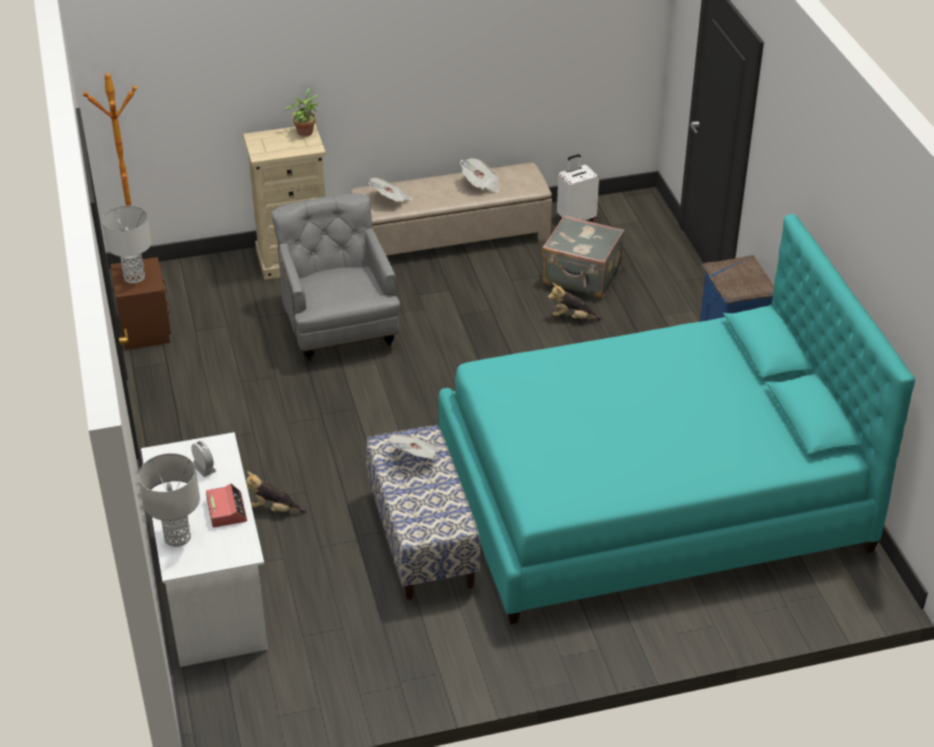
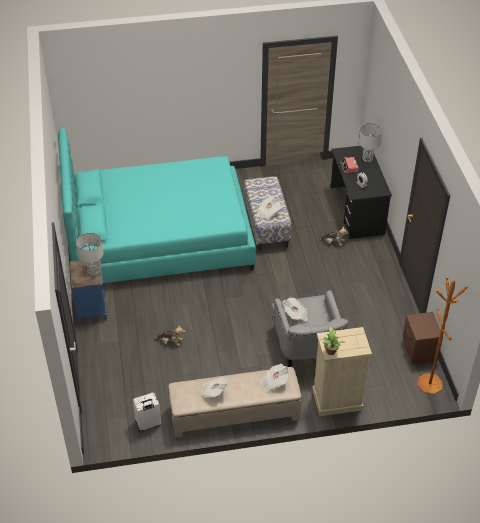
camera: 175 degrees left, 5 degrees up
(135, 277) = (425, 325): white table lamp -> white table lamp (93, 270)
(211, 589) = (356, 211): white desk -> black desk
(357, 283) = (295, 314): none -> newspaper
(581, 277) = (157, 372): grey suitcase -> none

